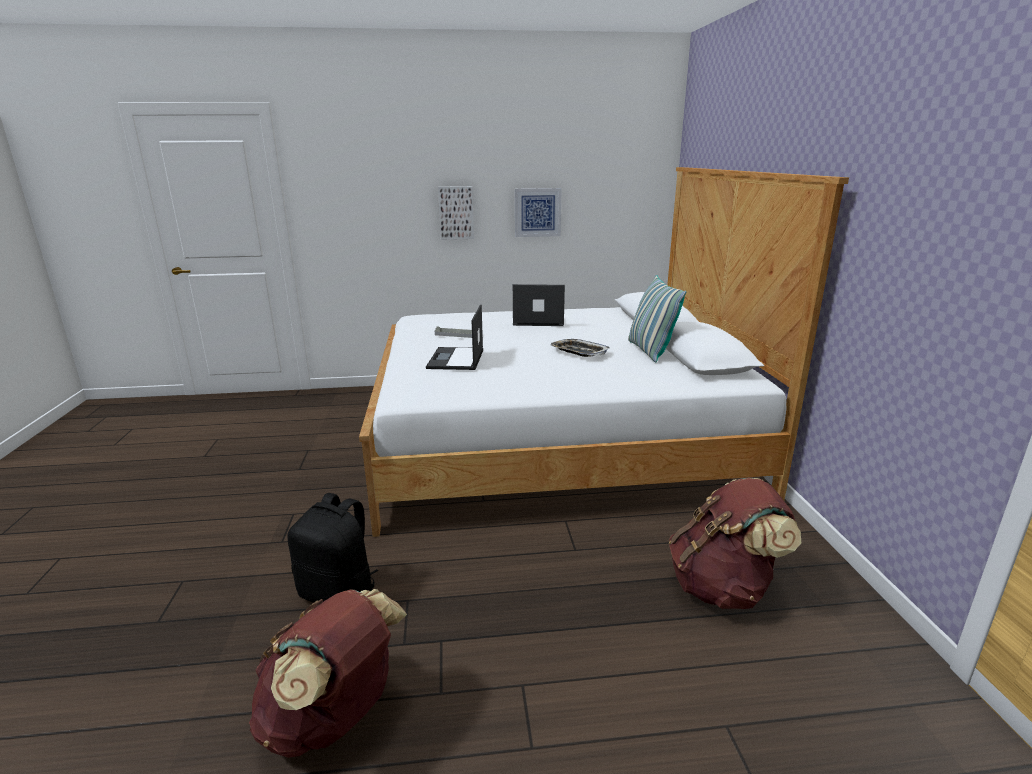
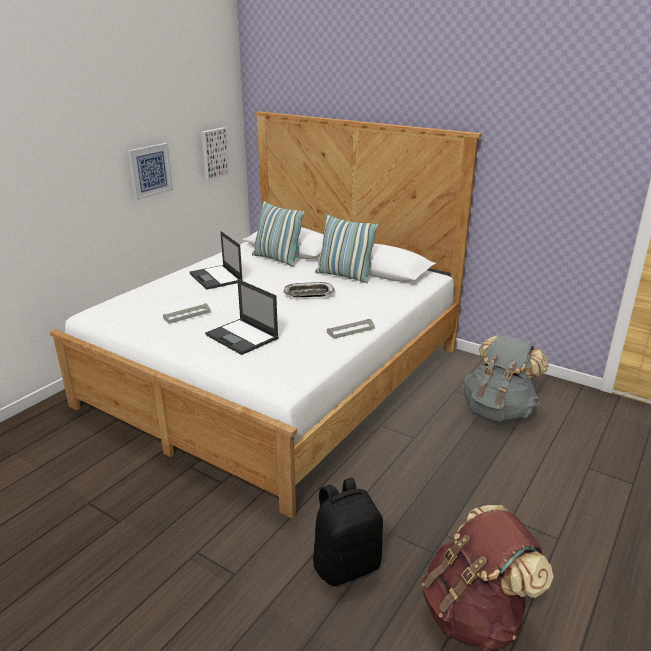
camera: 50 degrees left, 5 degrees up
(456, 213) = (78, 187): picture -> picture (213, 153)
(538, 320) = (216, 278): laptop -> laptop turned 75 degrees counterclockwise
(543, 387) = (350, 330): none -> grey tray
(621, 323) = (277, 259): none -> pillow
(723, 587) = (498, 410): brown backpack -> grey backpack

